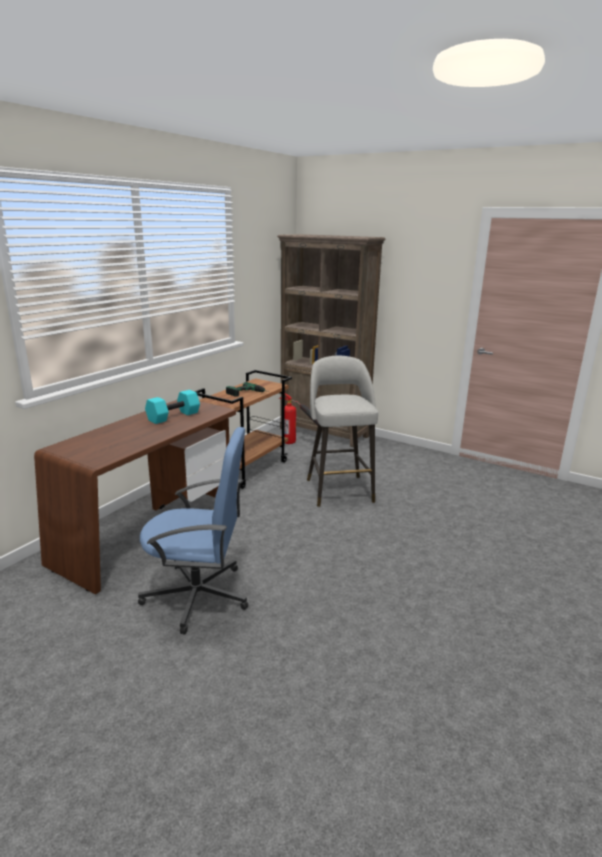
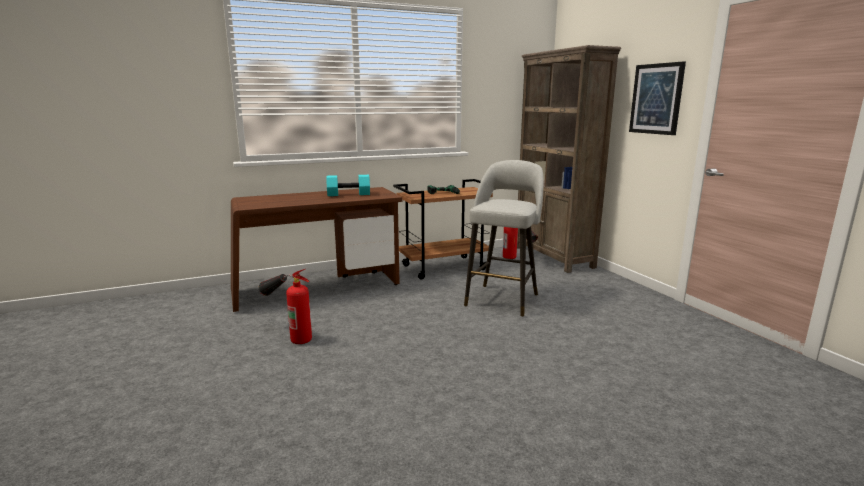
camera: 35 degrees right, 5 degrees down
(198, 596) = (289, 334): blue office chair -> fire extinguisher
(423, 287) = (656, 99): none -> picture

